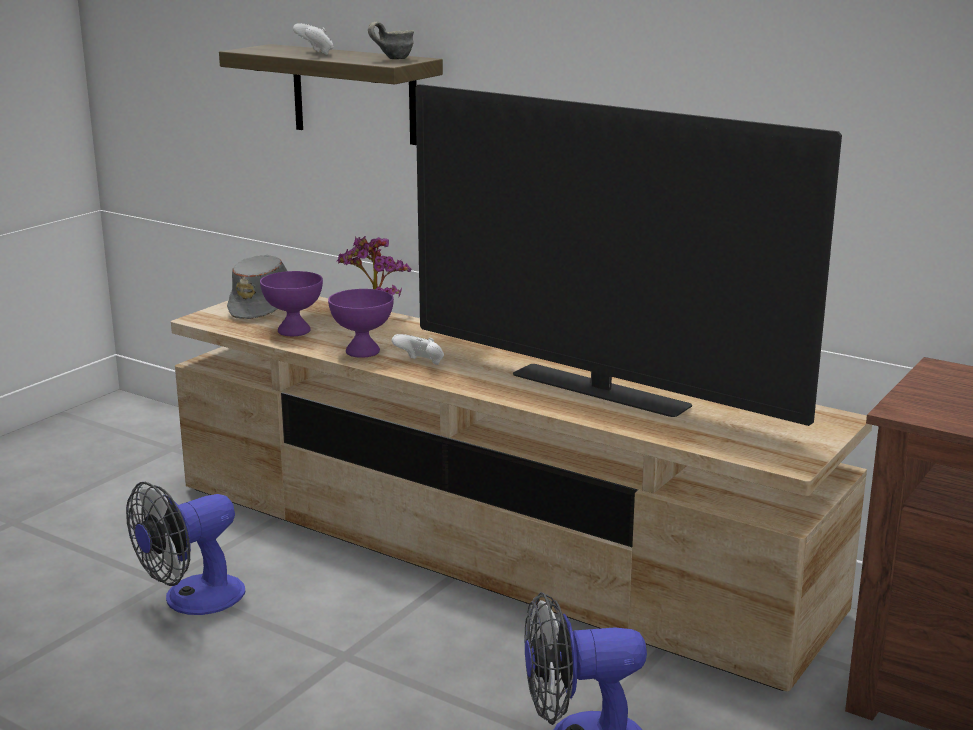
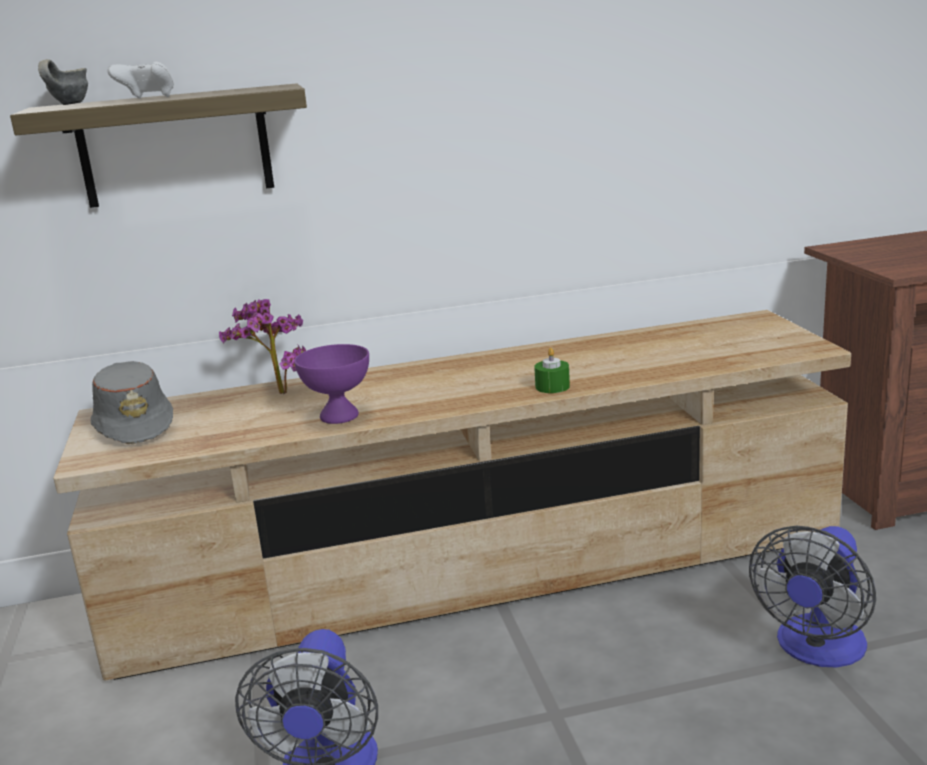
camera: 45 degrees left, 0 degrees up
(295, 331) = (225, 429): purple bowl -> none
(392, 59) = (259, 88): grey mug -> grey mug (66, 104)
(421, 364) = (416, 403): white game controller -> none
(522, 394) = (552, 386): none -> green candle
(599, 391) = (594, 362): television -> none

